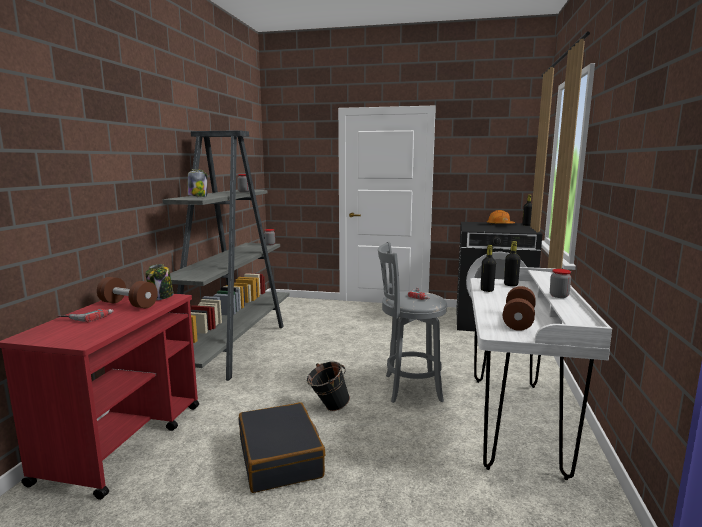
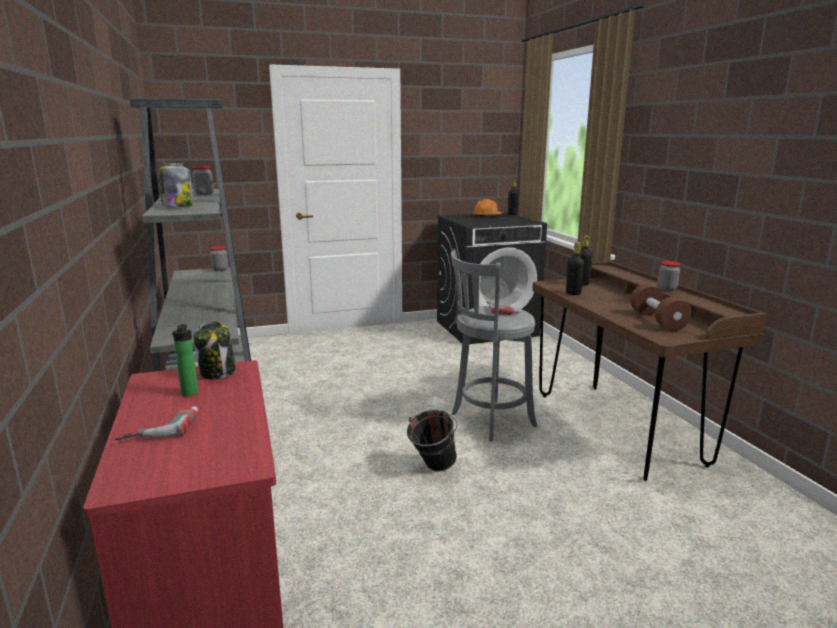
camera: 30 degrees left, 5 degrees up
(128, 304) = (189, 394): brown dumbbell -> bottle
(280, 458) = (449, 543): black suitcase -> none
(515, 422) = (617, 427): white desk -> brown desk

